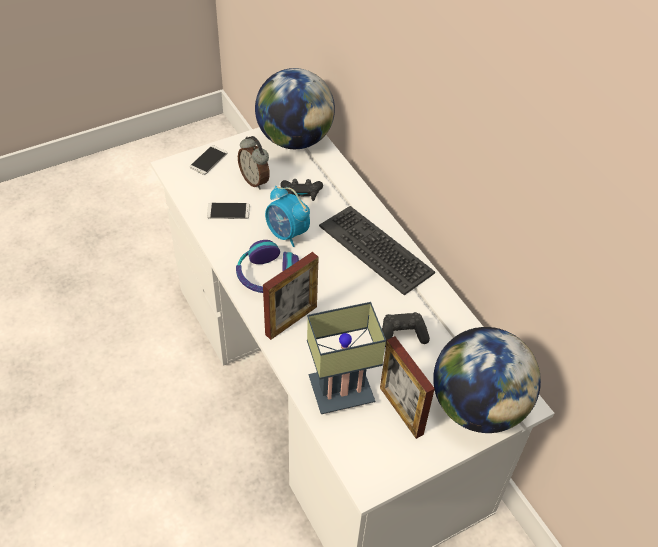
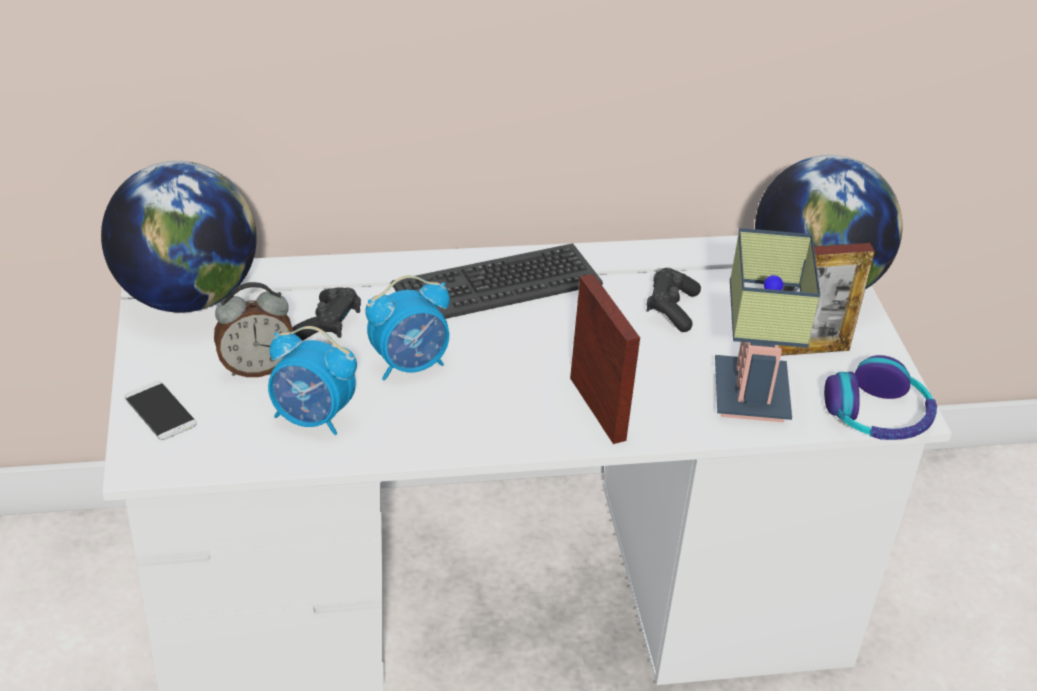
camera: 70 degrees left, 10 degrees down
(228, 211) = (312, 418): phone -> alarm clock
(267, 275) = (490, 410): headphones -> headphones (878, 416)

